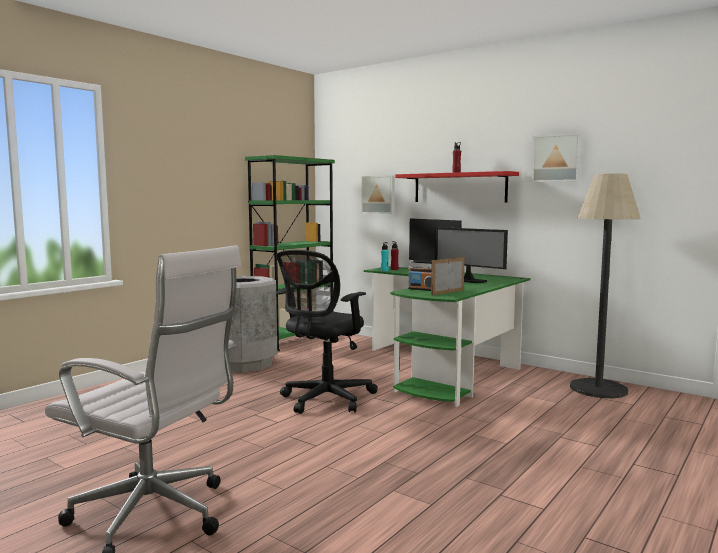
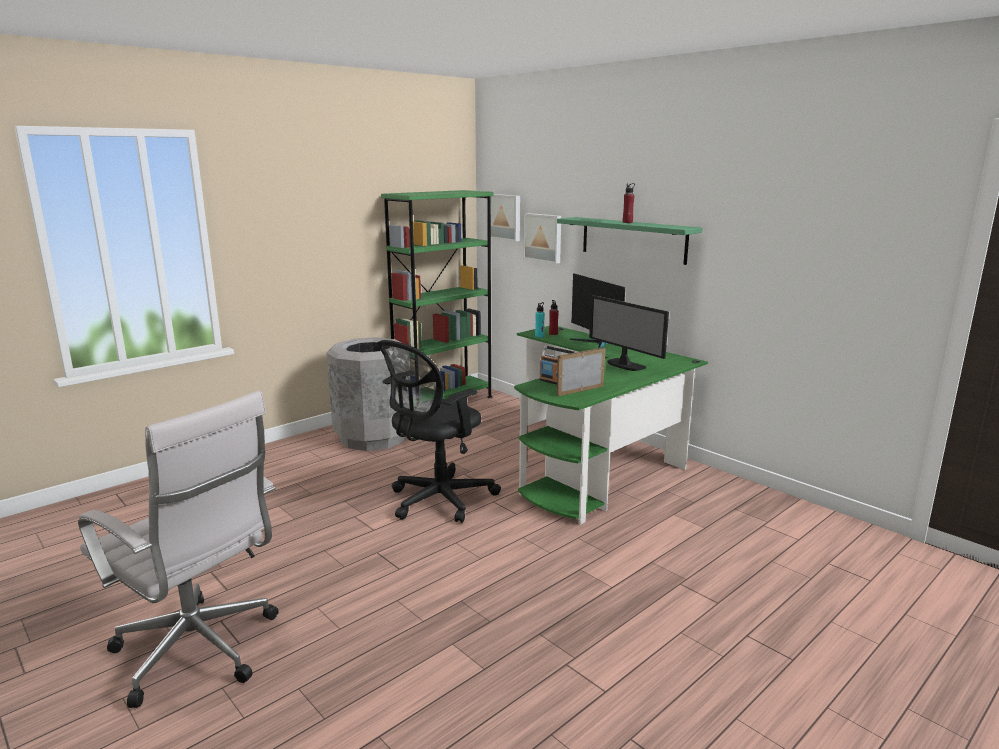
camera: 10 degrees right, 10 degrees up
(459, 187) = (633, 239): red shelf -> green shelf
(557, 158) = (748, 215): picture -> picture (504, 217)
(598, 389) = (767, 509): floor lamp -> none

